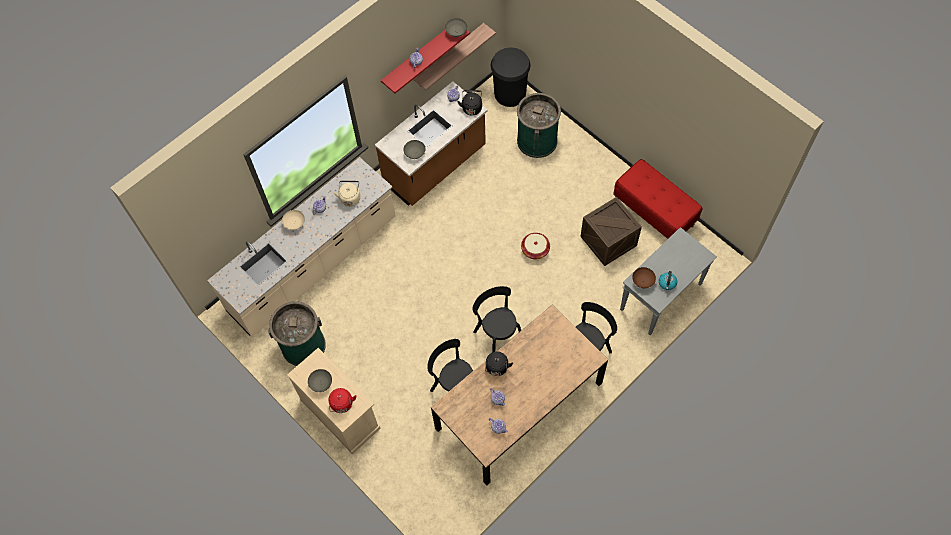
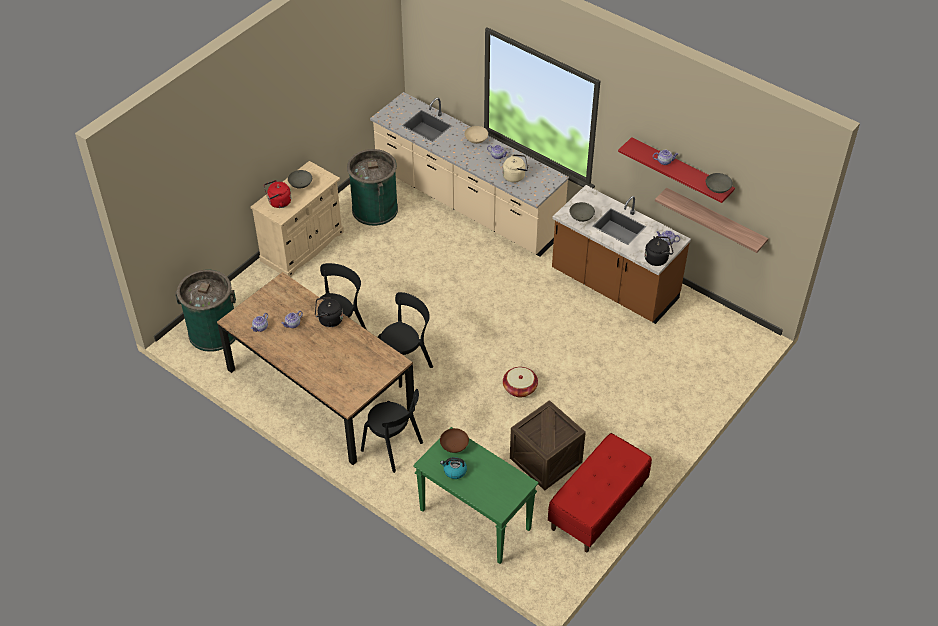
camera: 80 degrees right, 15 degrees down
(510, 93) = (738, 344): black trash can -> none
(537, 140) = (676, 377): green trash can -> green trash can (213, 332)
(660, 298) = (474, 519): grey console table -> green console table

